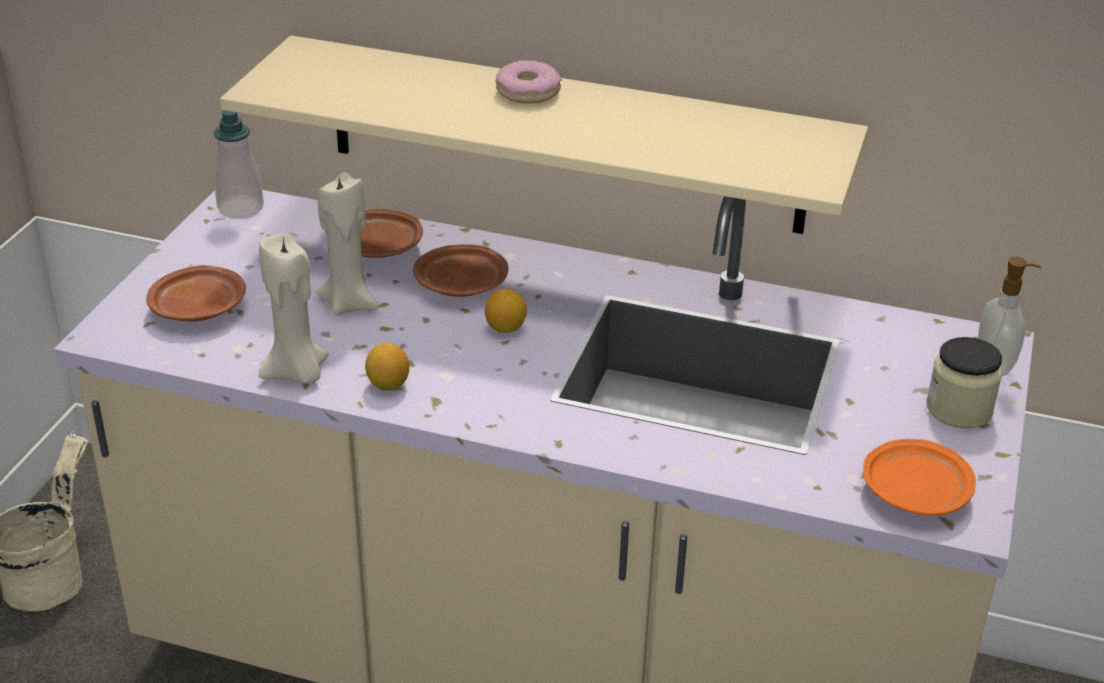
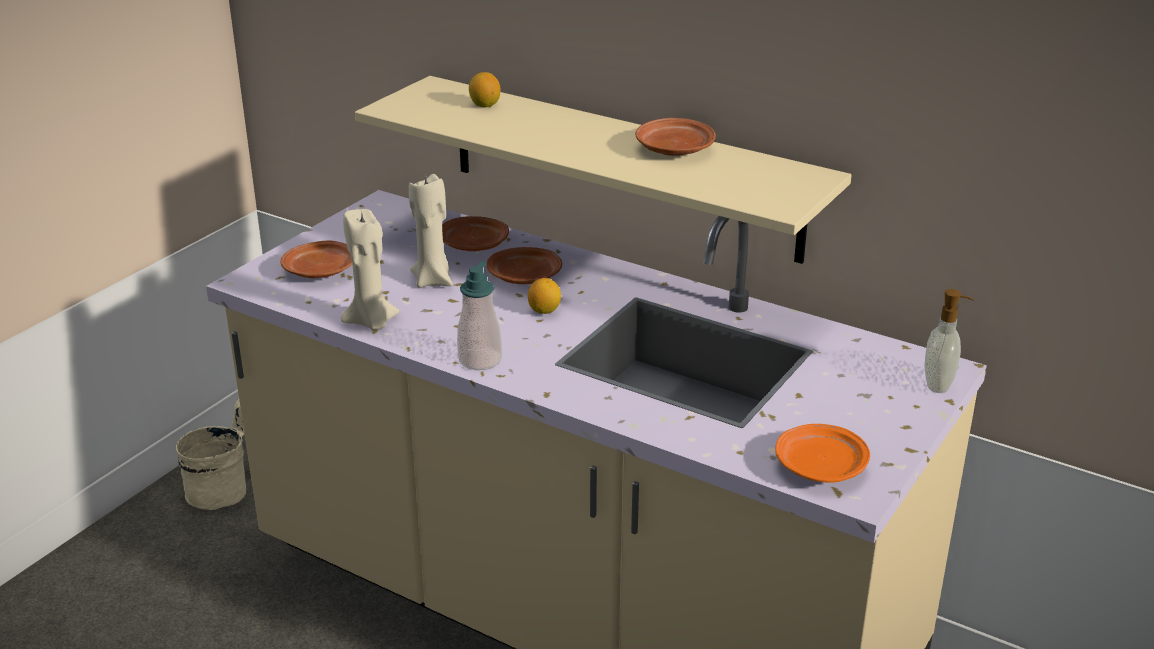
camera: 15 degrees right, 5 degrees down
(240, 208) = (383, 208): soap dispenser -> soap dispenser (480, 360)
(387, 385) = (435, 338): lemon -> lemon (484, 105)
(528, 92) = (588, 127): donut -> none
(648, 113) = (674, 149): none -> brown plate
(959, 409) = (889, 412): jar -> none

